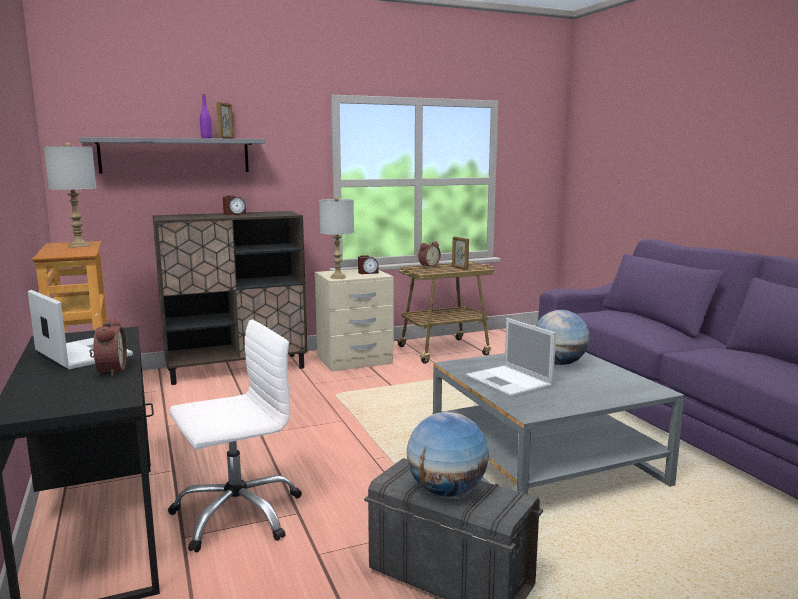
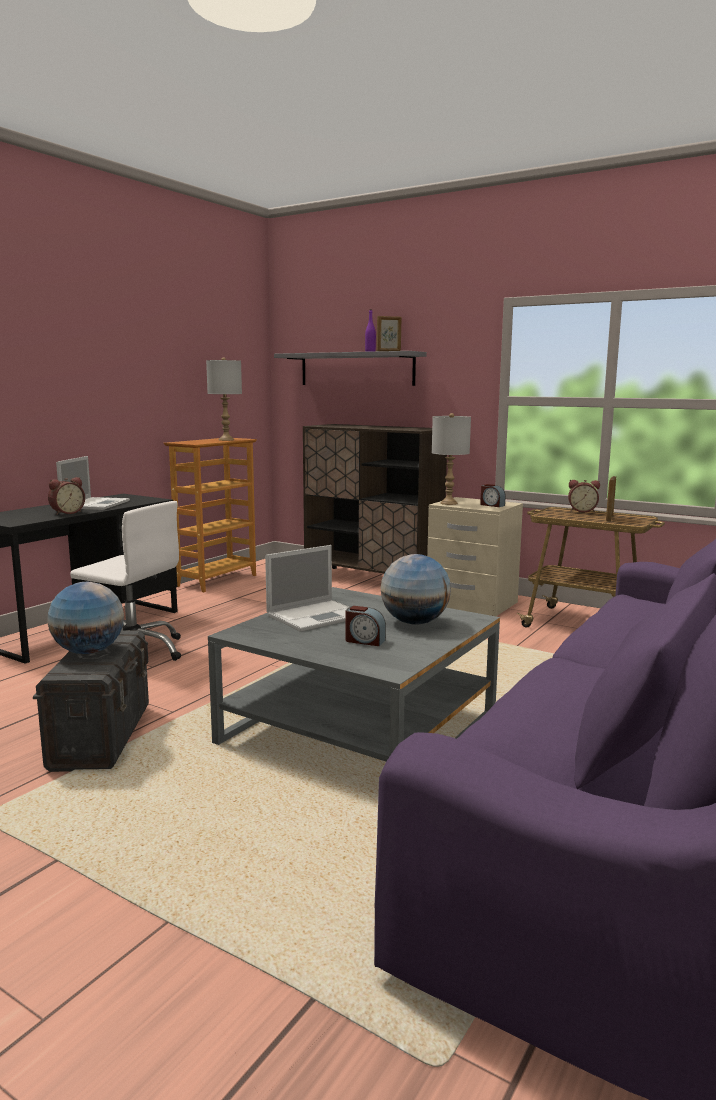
camera: 55 degrees right, 0 degrees up
(234, 214) = (384, 427): alarm clock -> alarm clock (364, 641)
(510, 382) = (317, 615): laptop -> laptop turned 150 degrees counterclockwise

